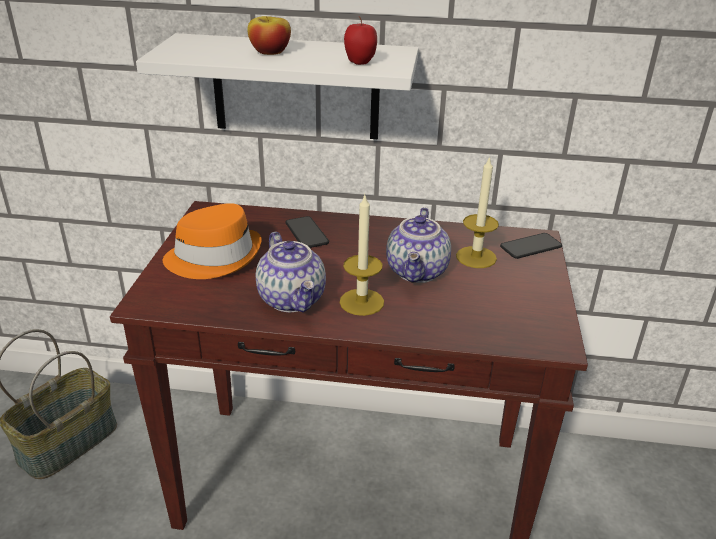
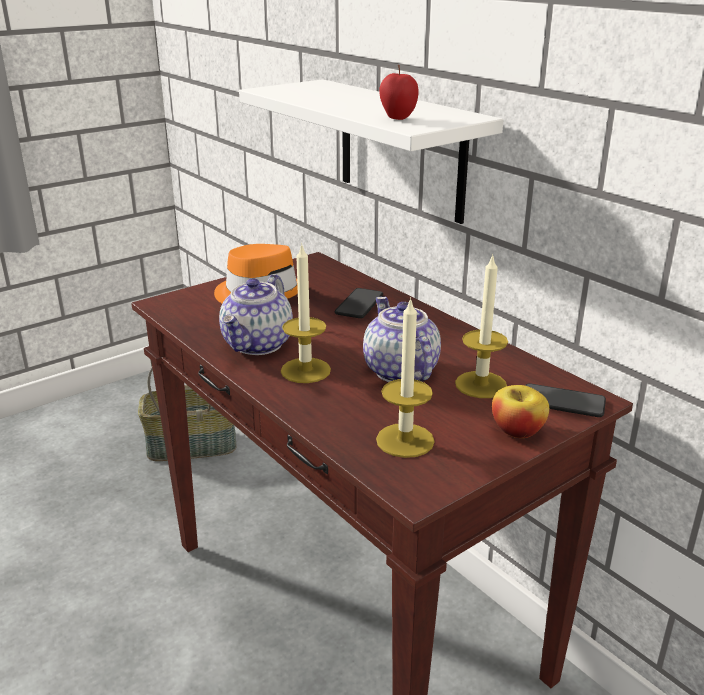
camera: 45 degrees right, 5 degrees down
(270, 52) = (349, 100): apple -> apple (517, 430)
(418, 272) = (398, 371): teapot -> teapot turned 105 degrees clockwise
(500, 317) = (405, 440): none -> candle

